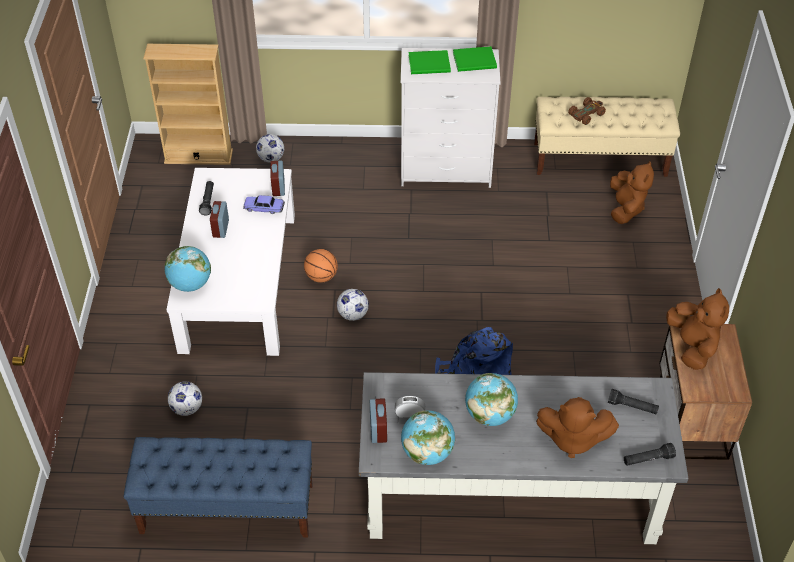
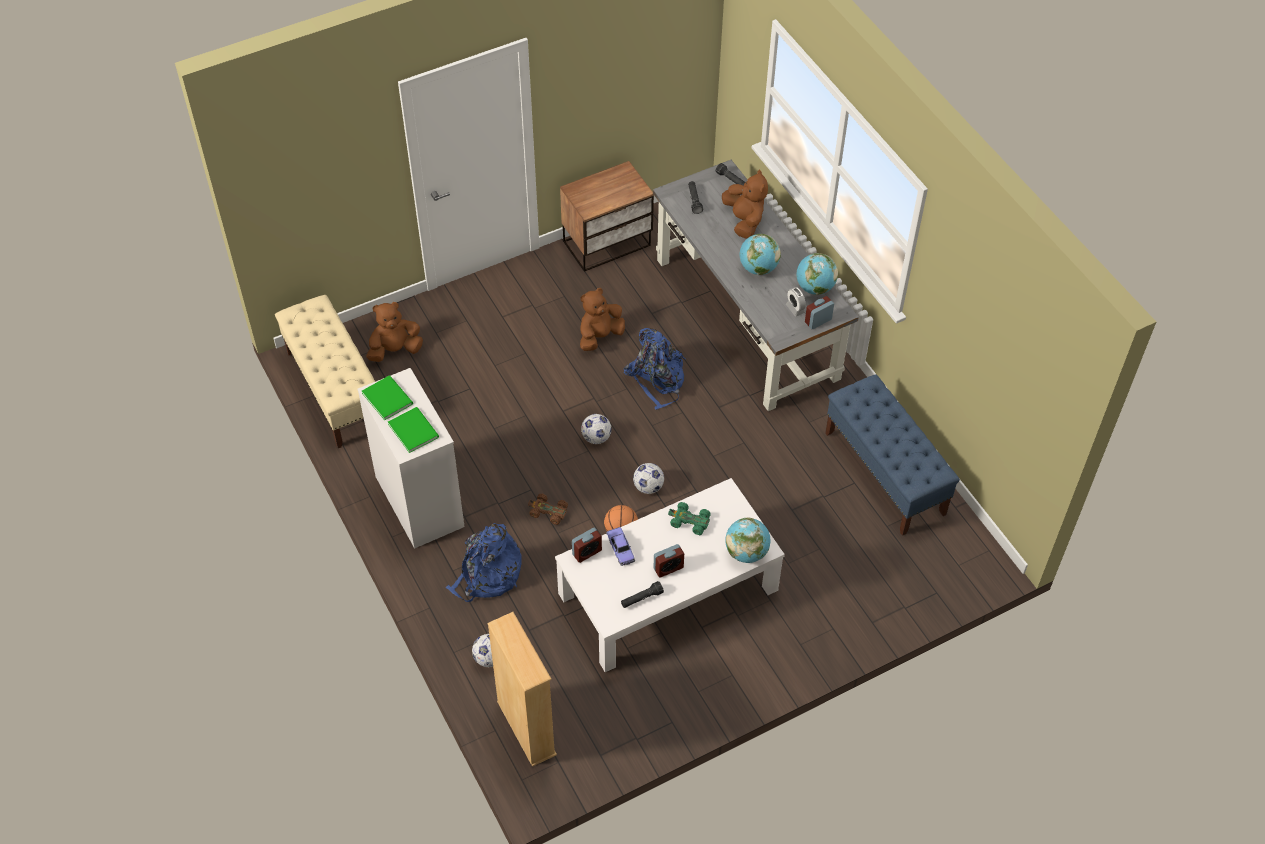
camera: 120 degrees left, 5 degrees up
(187, 408) = (823, 550): football -> football (596, 437)
(253, 261) = (689, 521): none -> green toy car
(344, 183) = (487, 575): none -> blue backpack
(586, 114) = (340, 362): brown toy car -> brown toy car (548, 512)
(692, 346) = (599, 202): brown plush toy -> brown plush toy (600, 336)

